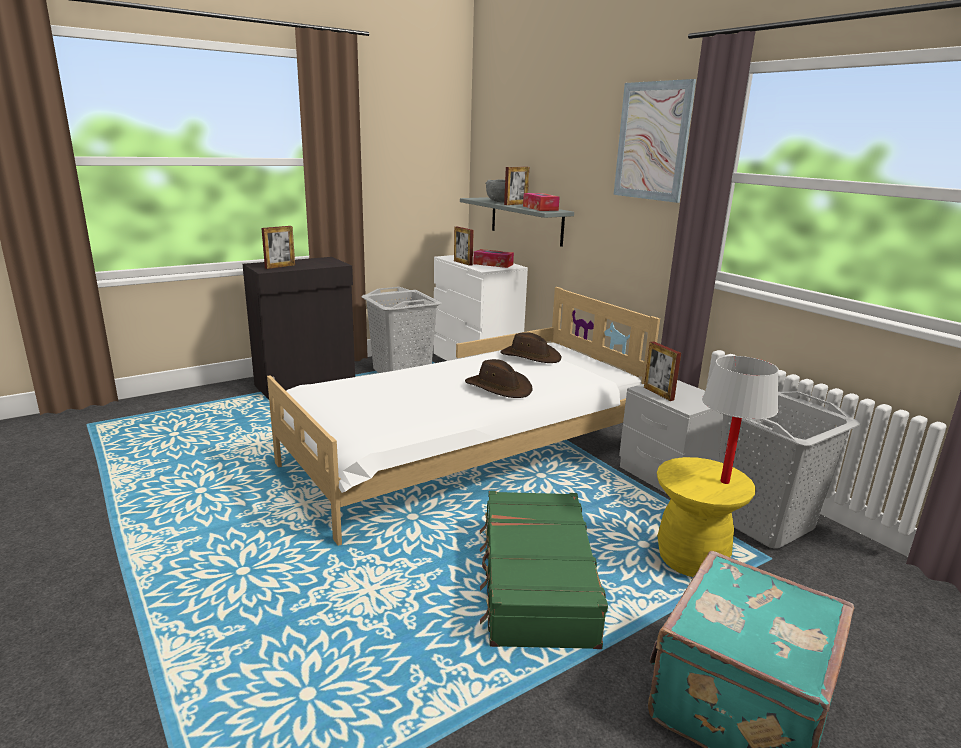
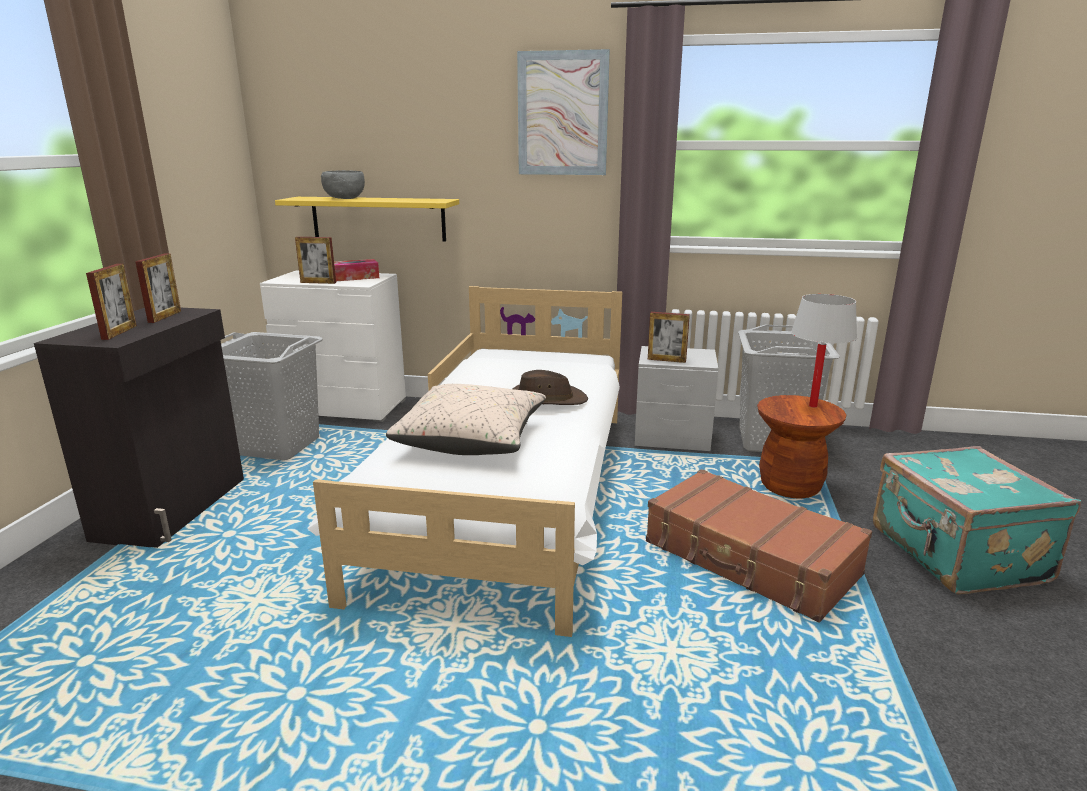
camera: 45 degrees left, 0 degrees up
(399, 391) = (472, 439): none -> beige pillow
(515, 204) = (372, 199): picture frame -> picture frame (165, 317)
(526, 221) = (378, 218): grey shelf -> yellow shelf
(530, 356) = (500, 366): brown hat -> none
(535, 581) = (750, 559): green suitcase -> brown suitcase
(540, 208) = (417, 199): tissue box -> none
(691, 560) = (790, 487): yellow stool -> brown stool

